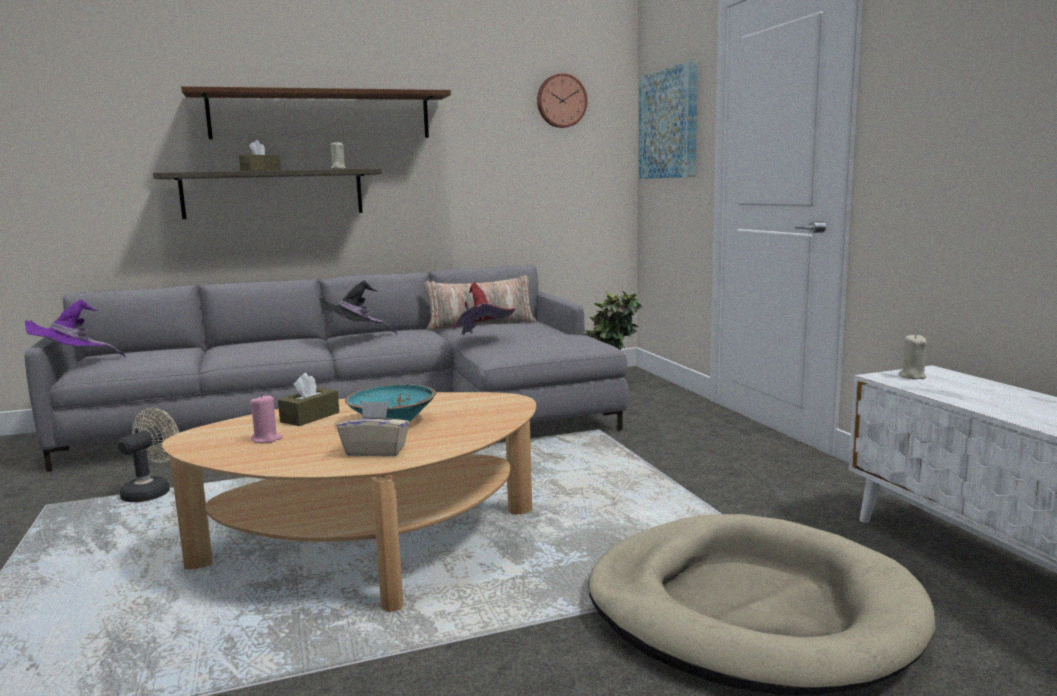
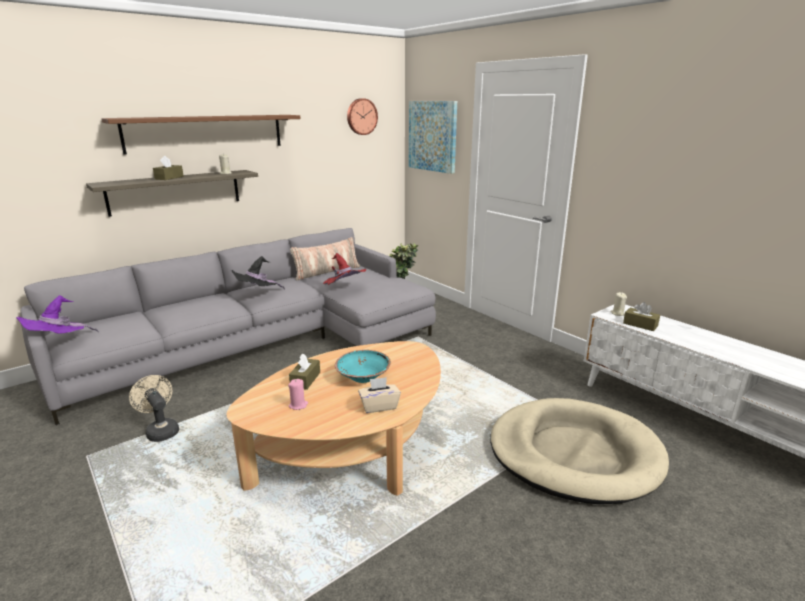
camera: 20 degrees left, 10 degrees up
(152, 492) = (161, 430): beige fan -> beige fan turned 45 degrees counterclockwise
(943, 391) = (640, 324): none -> brown tissue box

